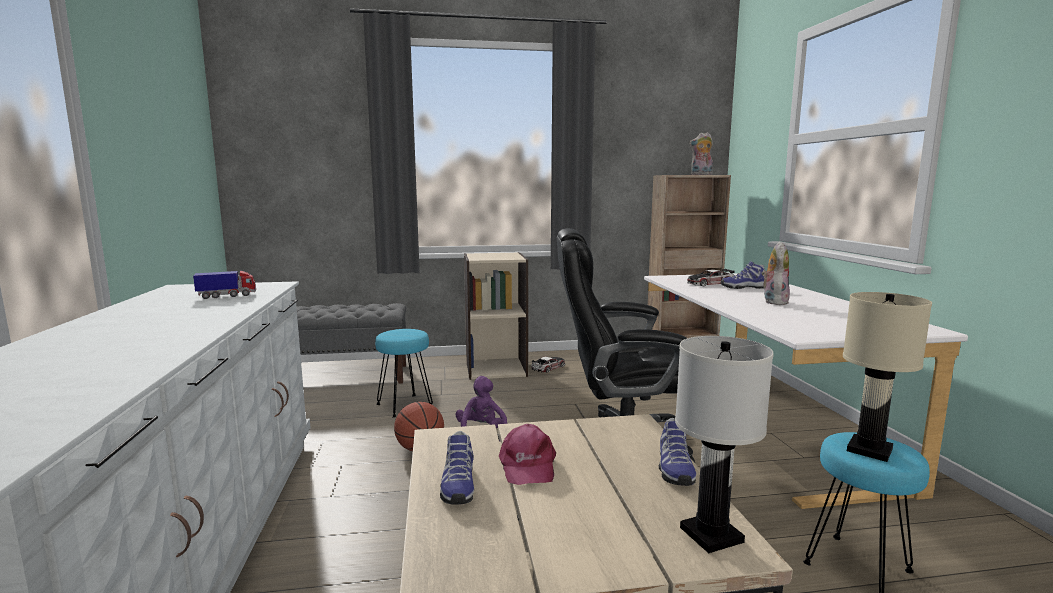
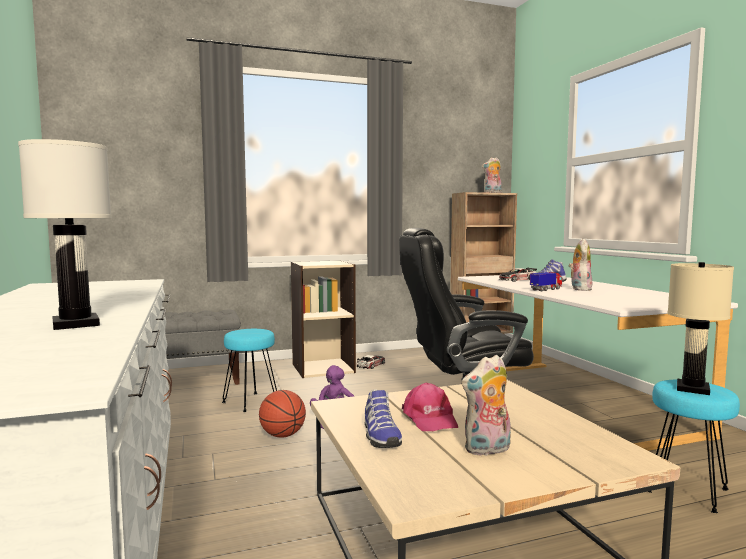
camera: 10 degrees left, 5 degrees down
(227, 296) = (109, 288): toy truck -> toy truck (546, 289)
(567, 517) = (487, 450): none -> plush toy
(673, 469) = (551, 413): shoe -> none
(711, 535) = (608, 452): white table lamp -> white table lamp (75, 324)

